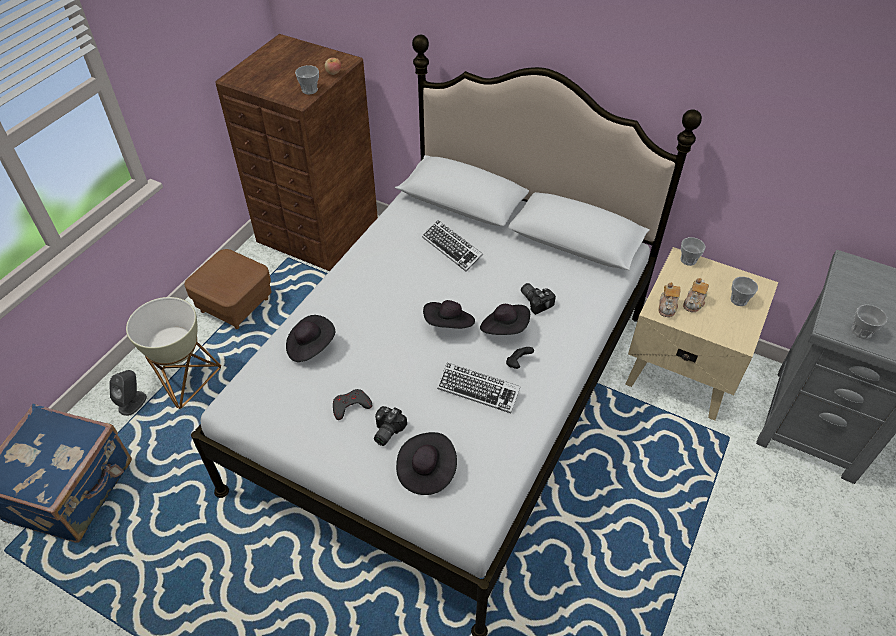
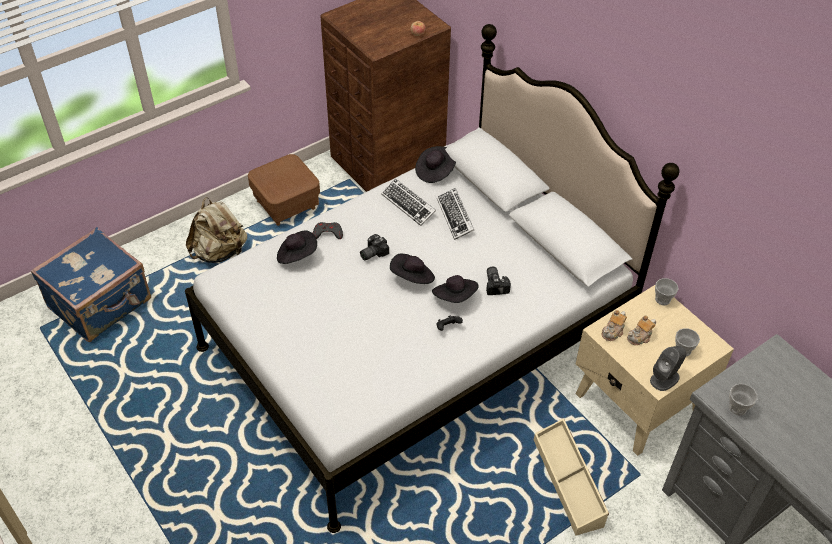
camera: 25 degrees right, 0 degrees up
(132, 402) = (172, 255): grey speaker -> grey speaker (665, 378)
(187, 380) = (219, 252): planter -> beige backpack
(309, 90) = (389, 44): cup -> none
(351, 406) = (301, 310): grey game controller -> grey game controller (328, 233)
(386, 431) = (315, 338): camera -> camera (372, 252)
(426, 471) = (327, 378): black hat -> black hat (435, 171)
(478, 390) = (403, 336): keyboard -> keyboard (408, 205)
(674, 473) = (569, 482): none -> beige storage box

